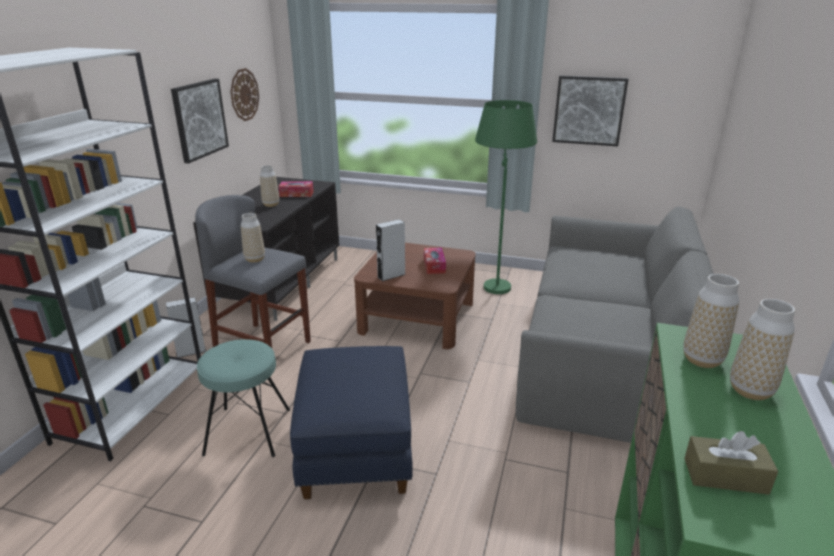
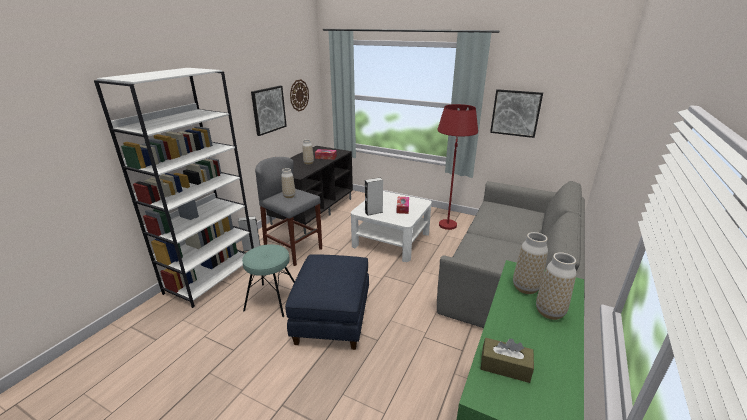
camera: 10 degrees right, 0 degrees up
(417, 317) = (391, 240): brown coffee table -> white coffee table
(496, 280) = (448, 220): green floor lamp -> red floor lamp

